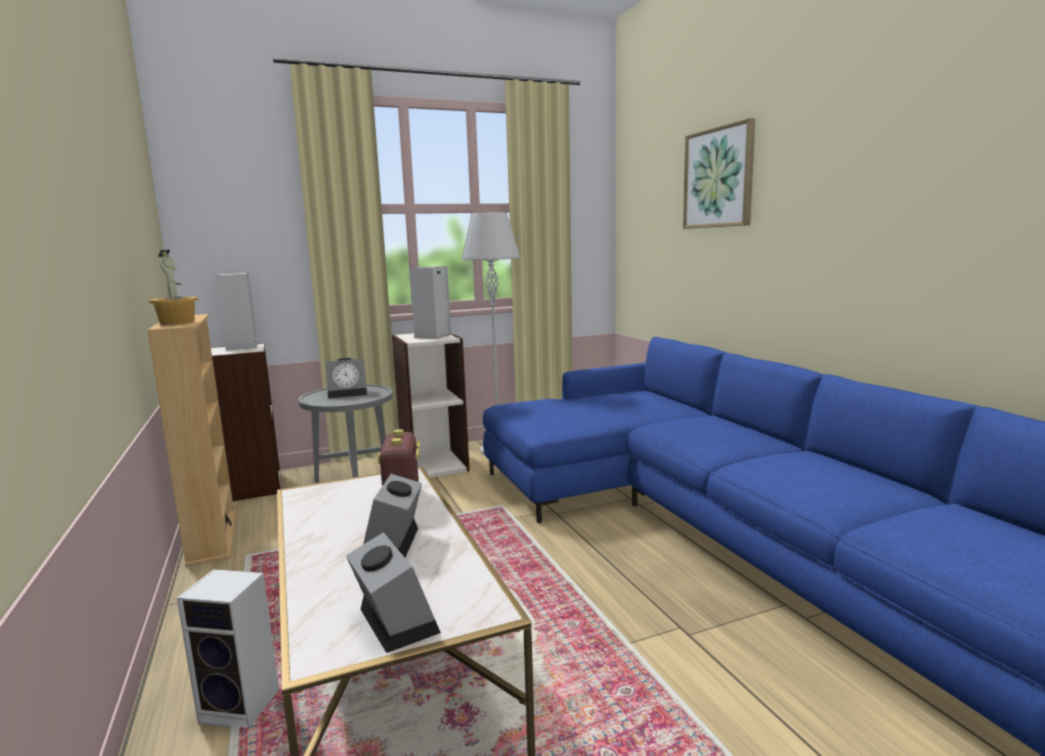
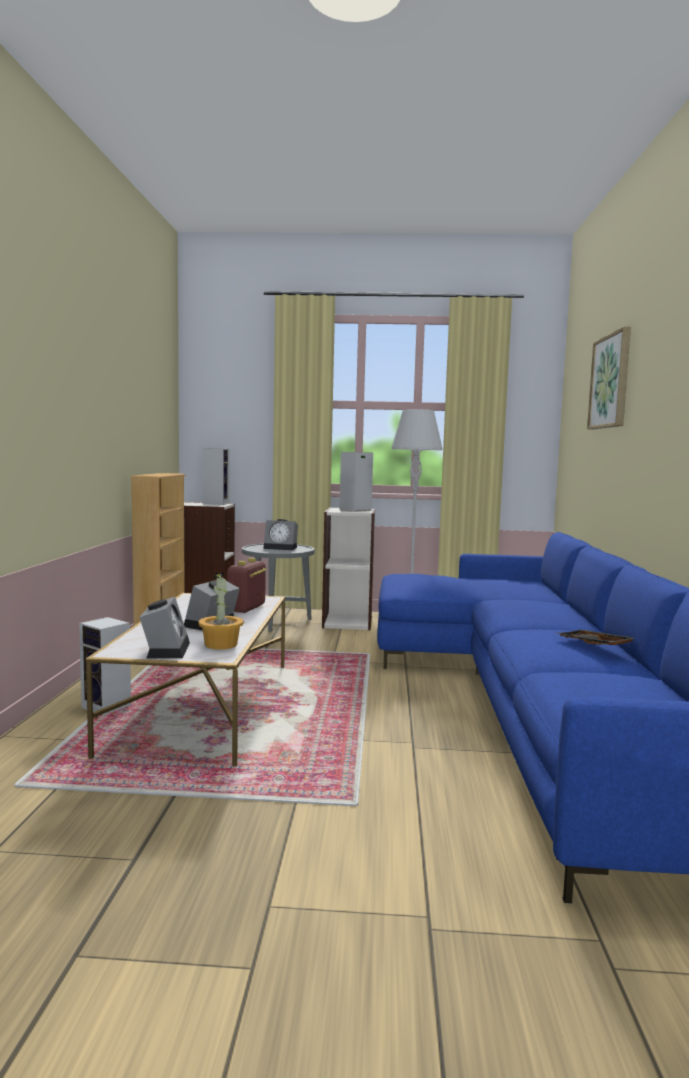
camera: 25 degrees right, 5 degrees down
(177, 322) = (154, 474): potted plant -> potted plant (221, 645)
(849, 473) = (593, 646): none -> black tray

